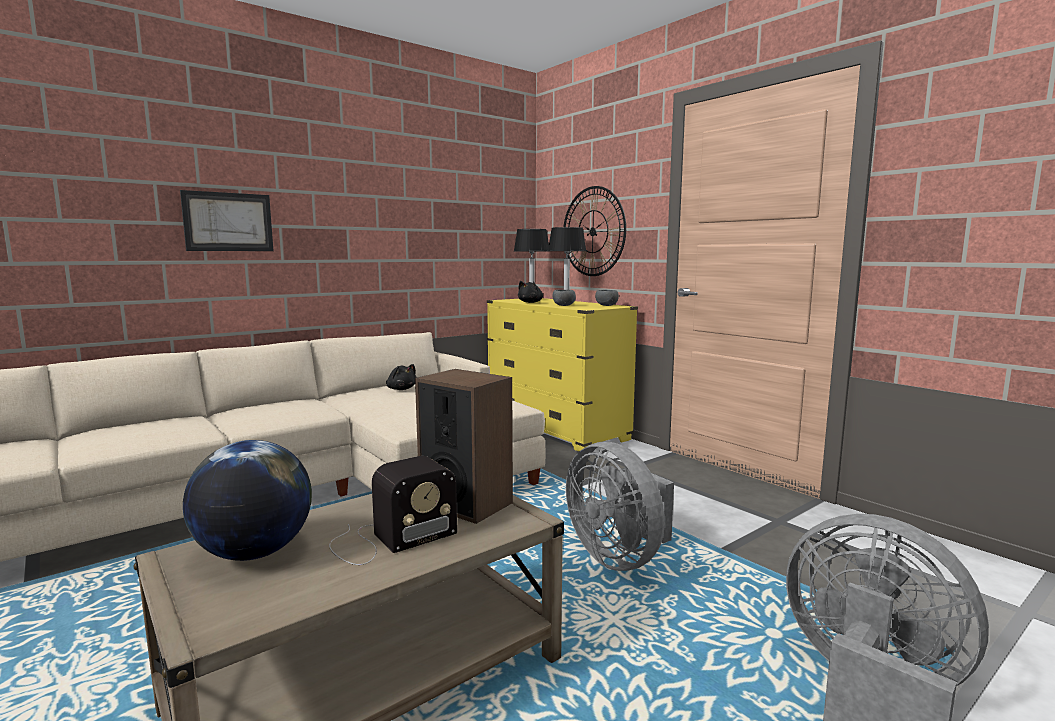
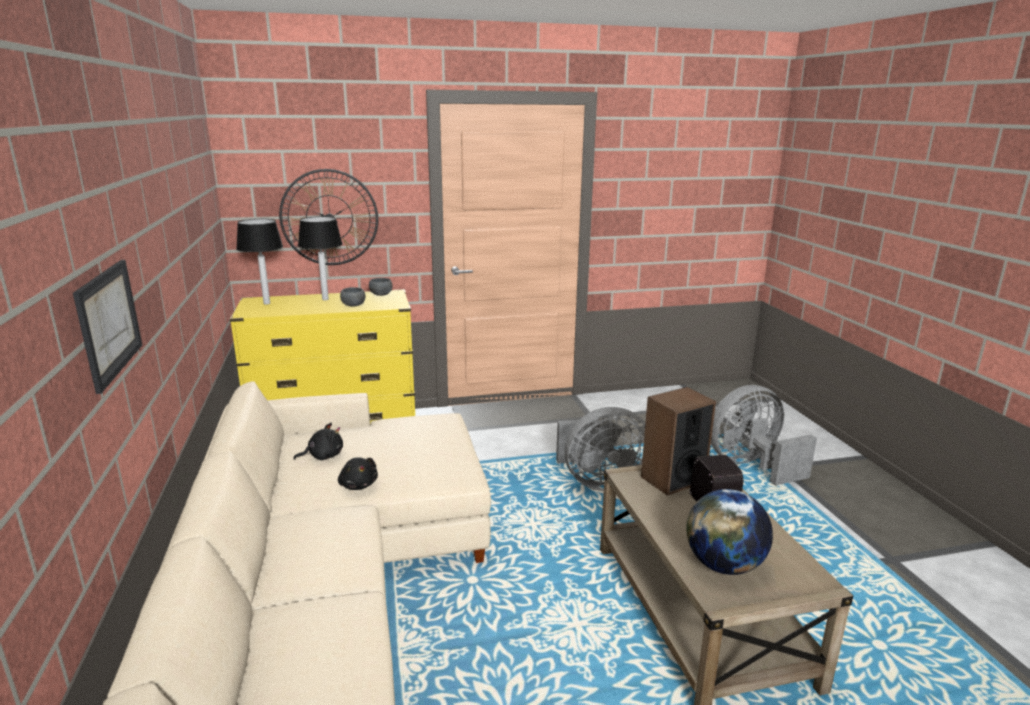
camera: 65 degrees left, 10 degrees up
(531, 302) = (300, 309): black plush toy -> black plush toy (358, 485)

